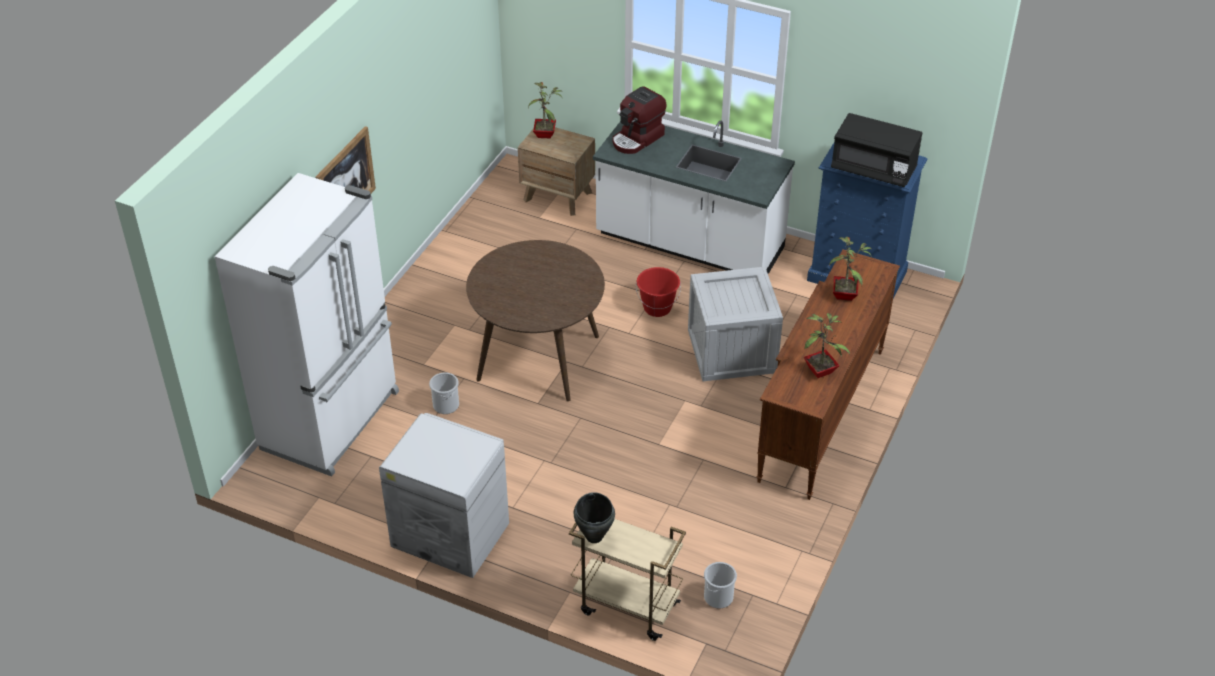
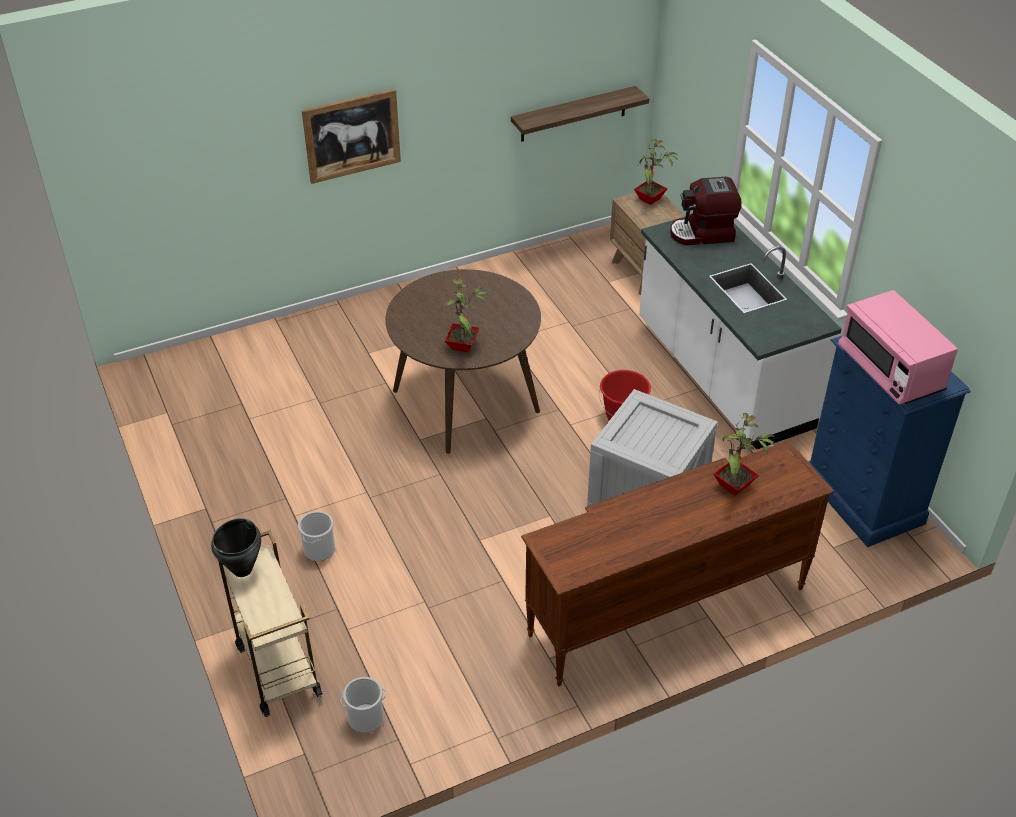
camera: 40 degrees right, 0 degrees up
(333, 420) = (249, 358): white fridge -> none
(445, 405) = (345, 396): bucket -> bucket (319, 549)
(451, 531) = (225, 503): white washing machine -> none
(461, 90) = (573, 114): none -> shelf
(821, 371) = (616, 546): potted plant -> potted plant (464, 346)
(873, 169) = (890, 370): black microwave -> pink microwave

